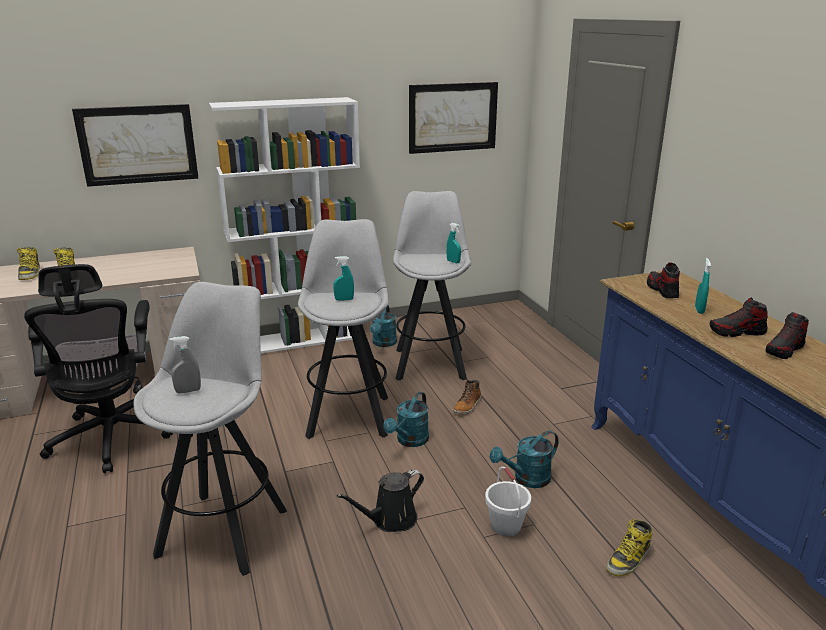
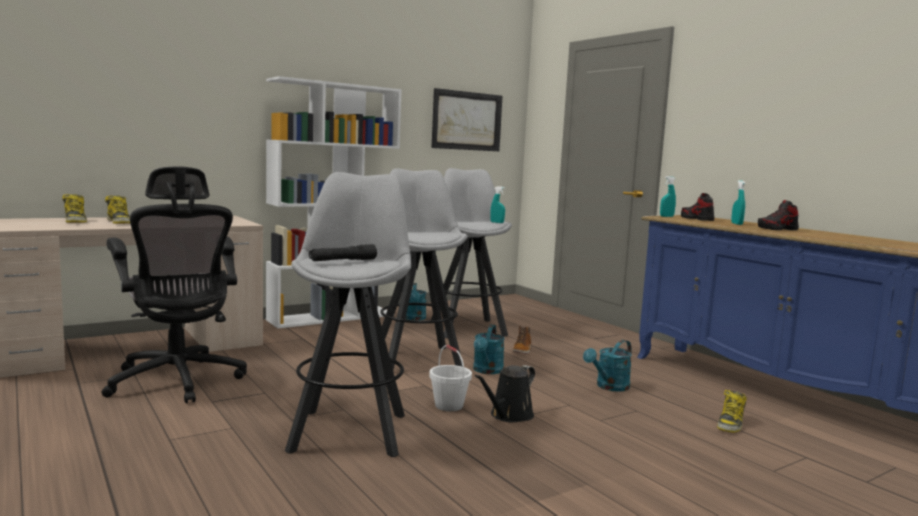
camera: 15 degrees left, 15 degrees down
(138, 144) = (195, 109): picture -> none
(188, 391) = (343, 261): grey spray bottle -> black flashlight
(344, 299) = (425, 233): turquoise spray bottle -> turquoise spray bottle (666, 216)
(505, 526) = (614, 413): white bucket -> white bucket (448, 406)
(784, 350) = (820, 233): shoe -> none

